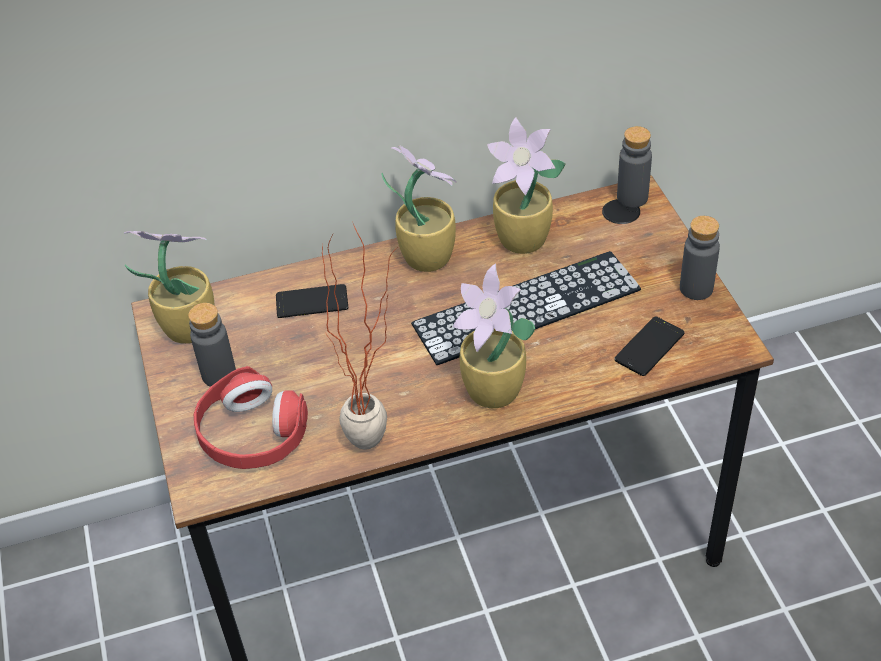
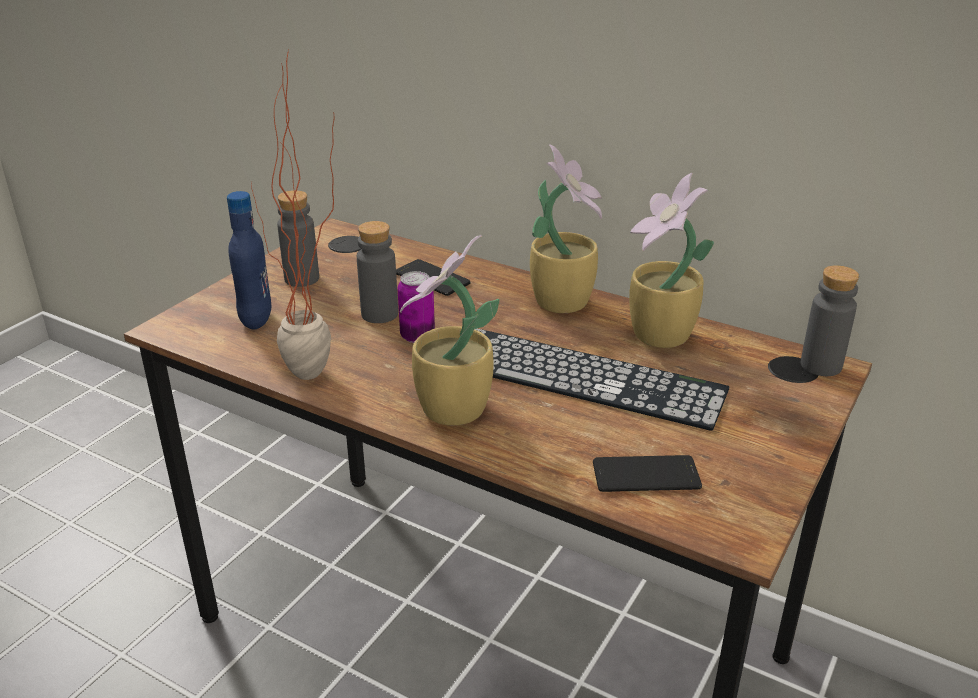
camera: 45 degrees right, 15 degrees down
(187, 326) = (334, 245): potted plant -> none
(252, 433) = (256, 319): red headphones -> blue bottle
(384, 357) = (417, 336): none -> can
(696, 288) = (775, 466): grey bottle -> grey bottle (379, 314)

